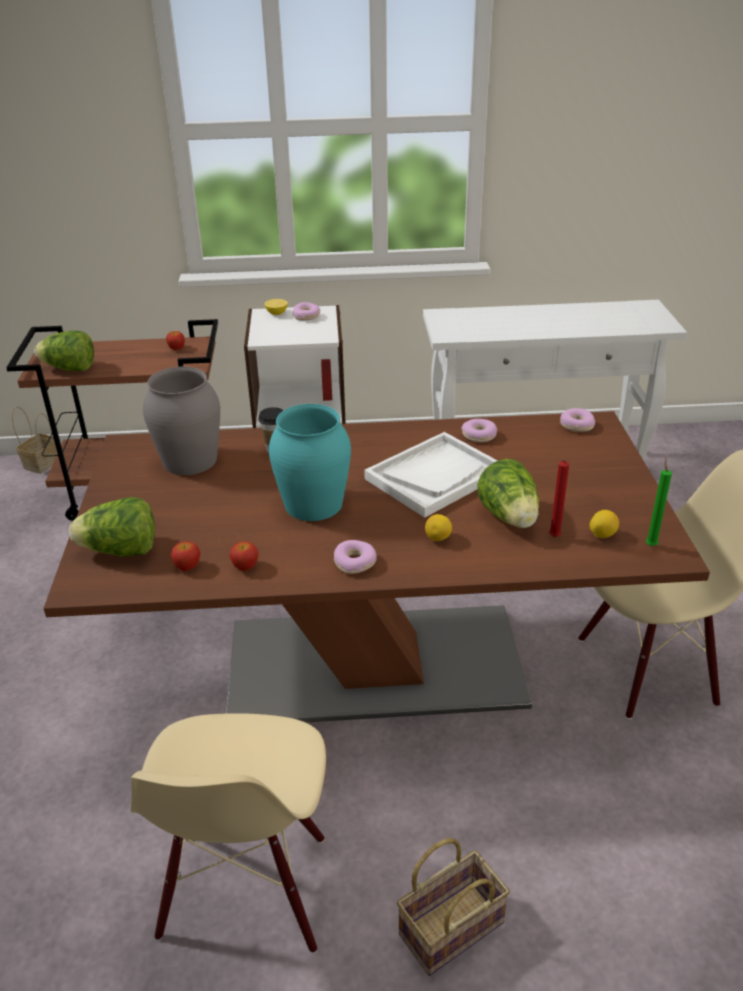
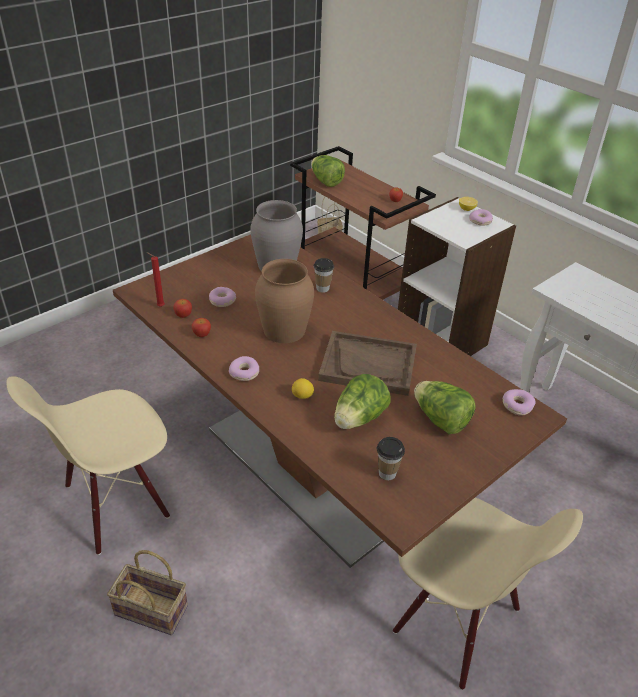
camera: 50 degrees right, 5 degrees up
(121, 551) = (175, 287): lettuce -> lettuce (440, 420)
(313, 503) = (285, 329): turquoise vase -> brown vase
(435, 476) = (368, 365): white tray -> brown tray
(479, 436) = (441, 363): donut -> donut (222, 301)
(553, 537) = (358, 449): red candle -> red candle (159, 306)
(602, 535) = (387, 473): lemon -> cup
(650, 544) = (402, 504): green candle -> none

